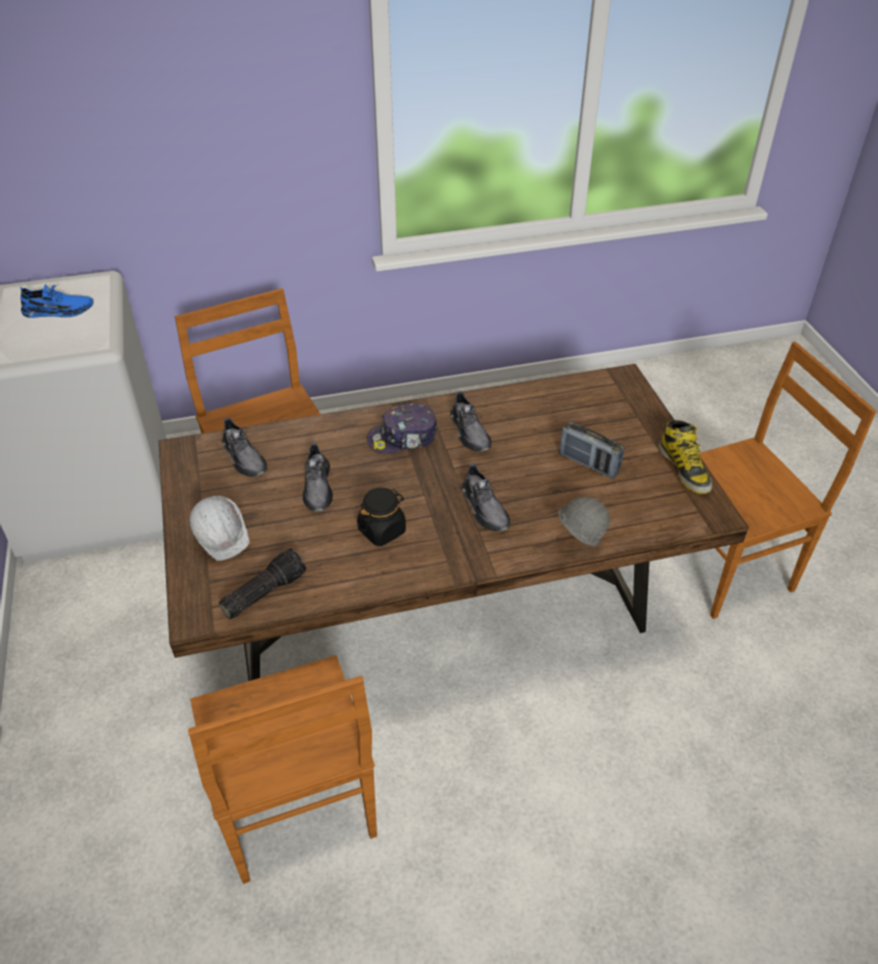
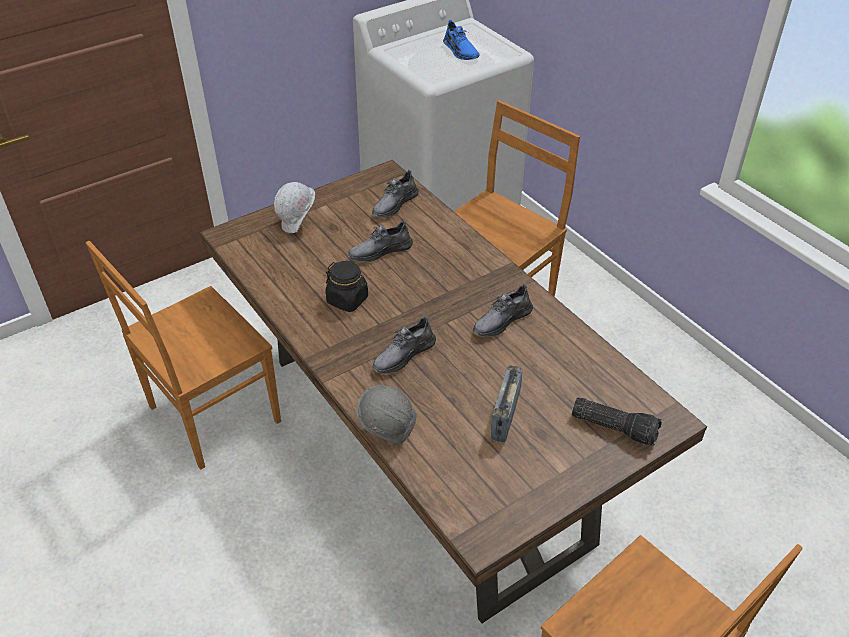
camera: 70 degrees right, 0 degrees up
(263, 592) = (259, 258): flashlight -> flashlight (615, 427)
(403, 438) = (468, 281): cap -> none
(684, 469) = (542, 500): boot -> none

